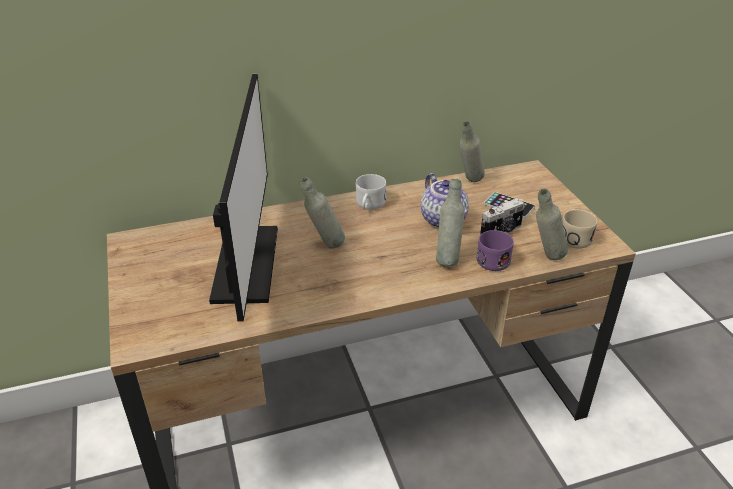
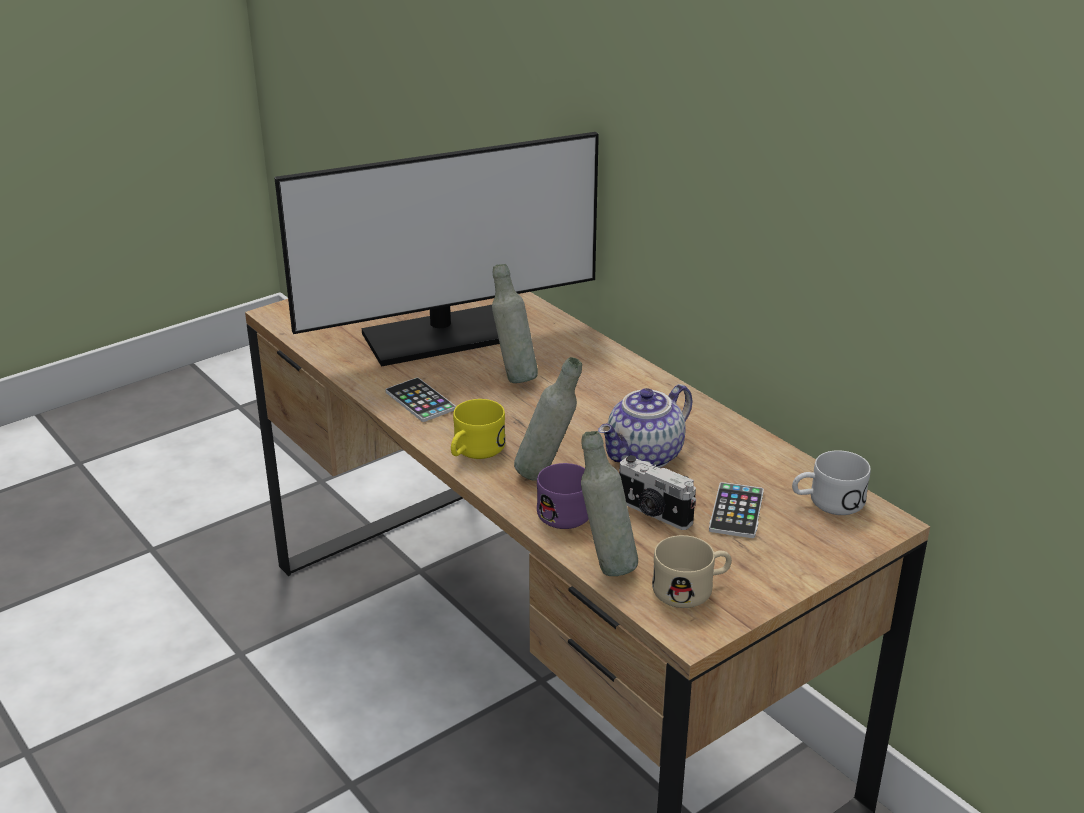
camera: 70 degrees right, 5 degrees down
(330, 293) = (420, 401): none -> phone
(369, 205) = (636, 389): white mug -> white mug (827, 502)
(408, 282) = (474, 451): none -> yellow mug
(469, 182) = (777, 463): grey bottle -> none

